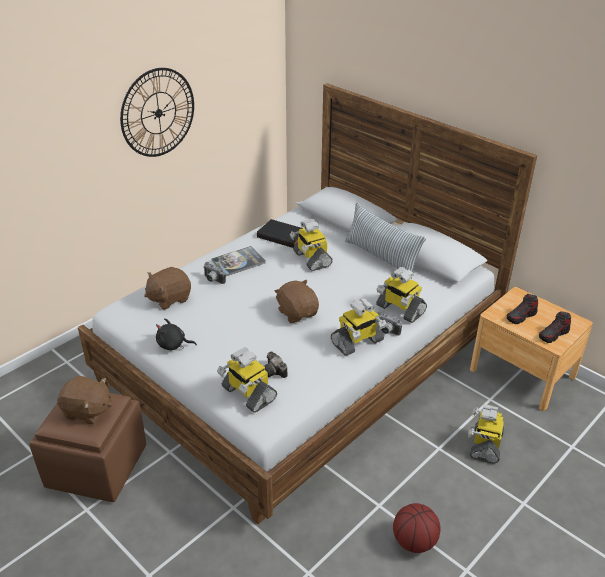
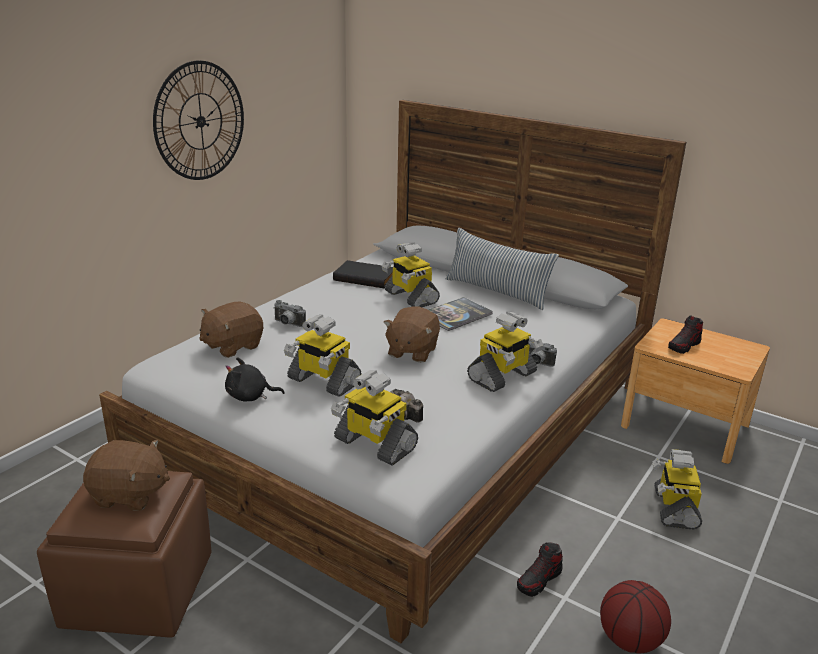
camera: 10 degrees left, 10 degrees down
(238, 262) = (316, 304): book -> book (456, 315)
(297, 313) = (412, 351): brown plush toy -> brown plush toy turned 120 degrees counterclockwise
(399, 309) = (542, 340): toy robot -> toy robot (323, 381)
(553, 335) = (731, 361): shoe -> shoe (539, 580)

